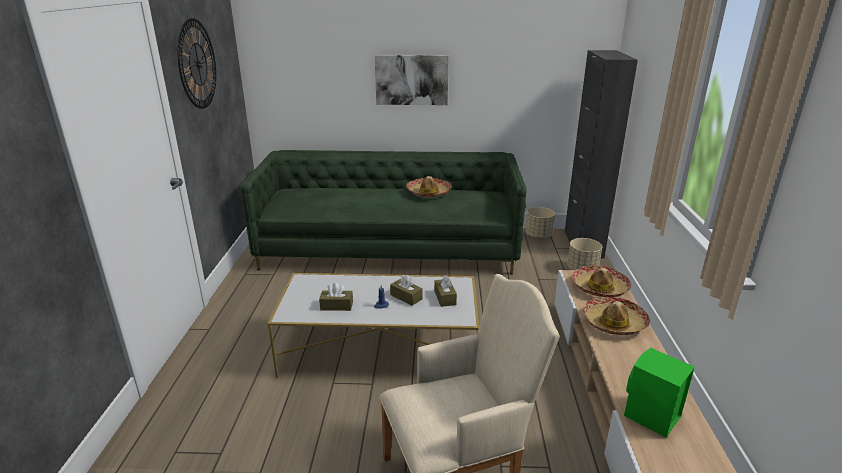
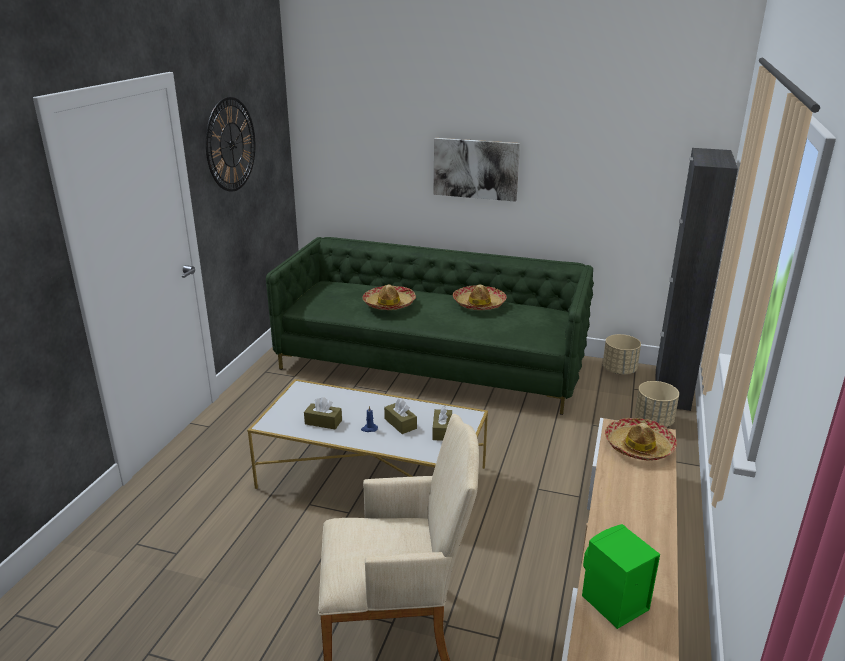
camera: 15 degrees right, 0 degrees up
(614, 323) = (632, 491): hat -> hat (389, 304)

